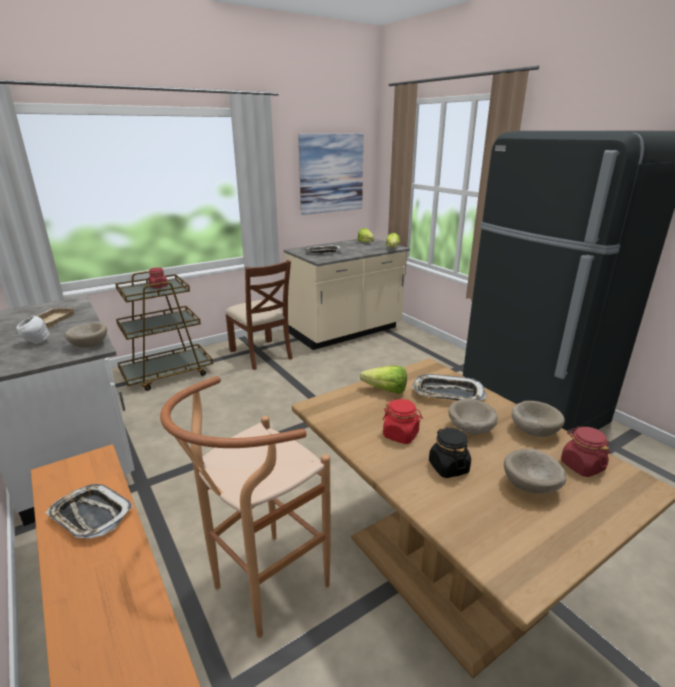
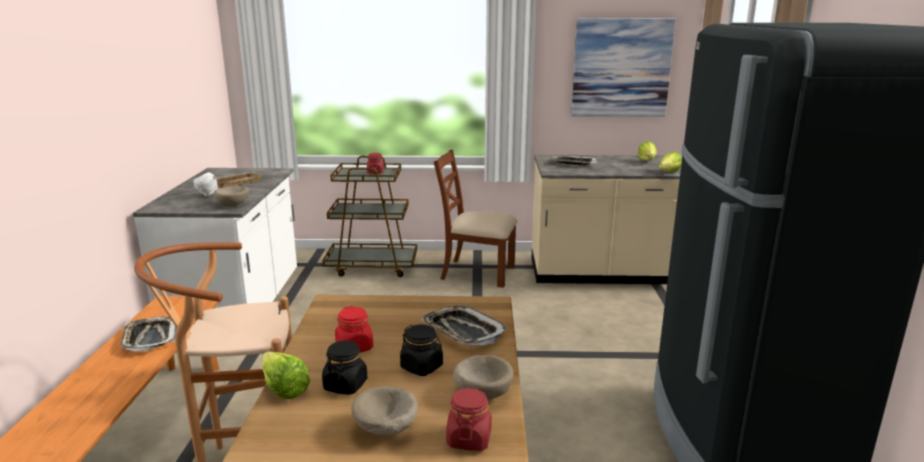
camera: 35 degrees right, 5 degrees down
(261, 354) = (476, 272): brown chair -> brown chair turned 105 degrees clockwise
(382, 390) = (407, 308): lettuce -> lettuce (283, 386)
(469, 430) = (422, 367): beige bowl -> black jar

